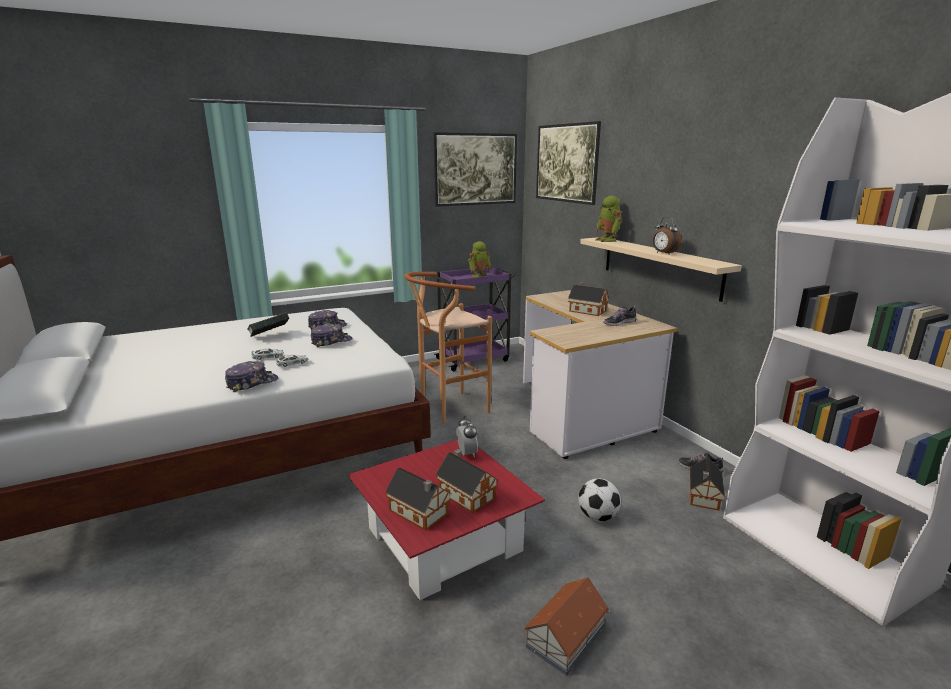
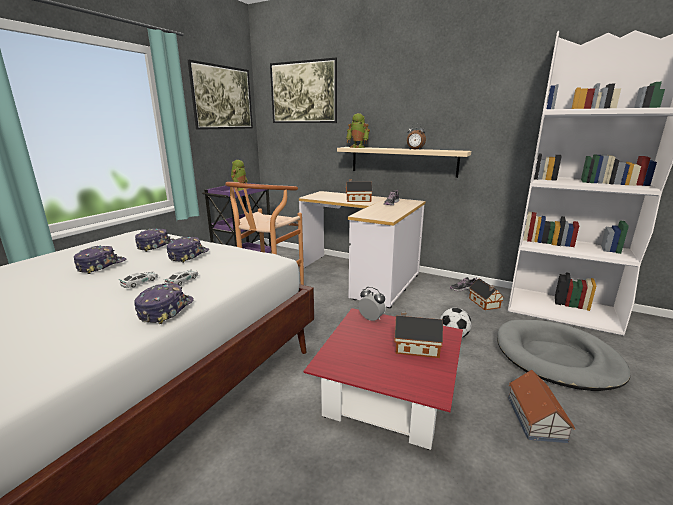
camera: 35 degrees left, 0 degrees up
(269, 336) = (101, 265): book -> cap
(420, 513) = (406, 374): toy house -> none
(703, 598) = (556, 358): none -> grey dog bed

